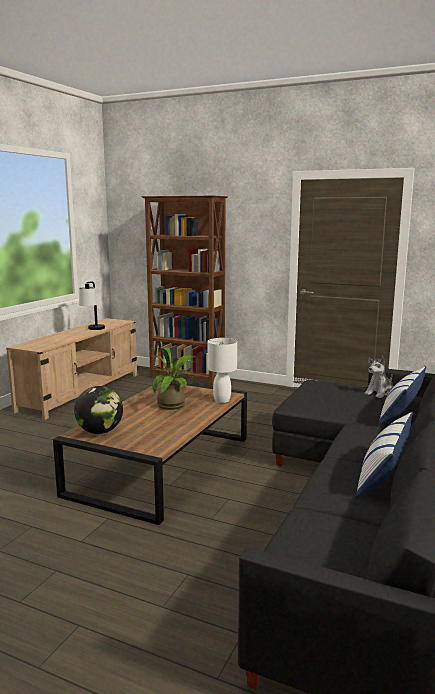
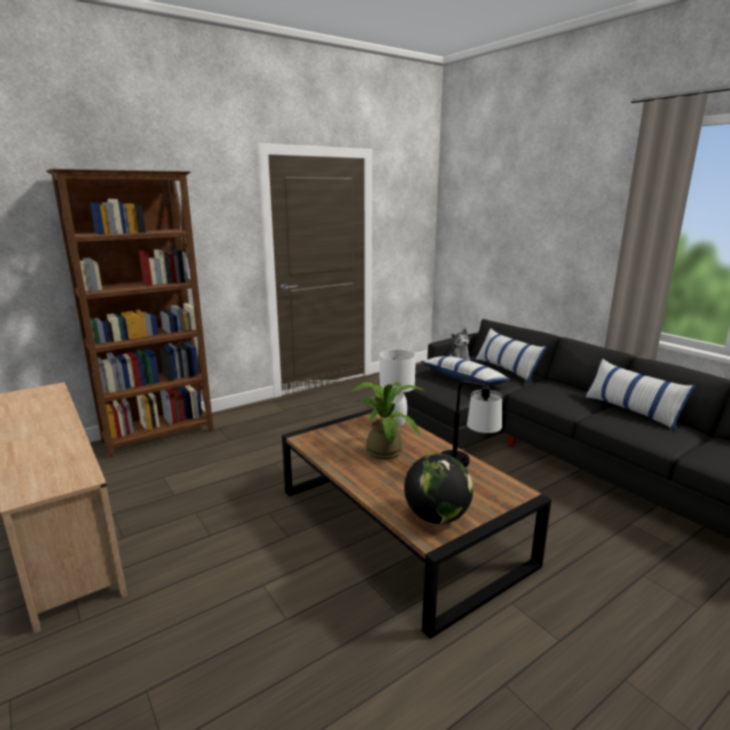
camera: 60 degrees left, 5 degrees up
(93, 330) = (52, 416): table lamp -> table lamp (467, 466)
(334, 400) = (464, 379): none -> pillow

